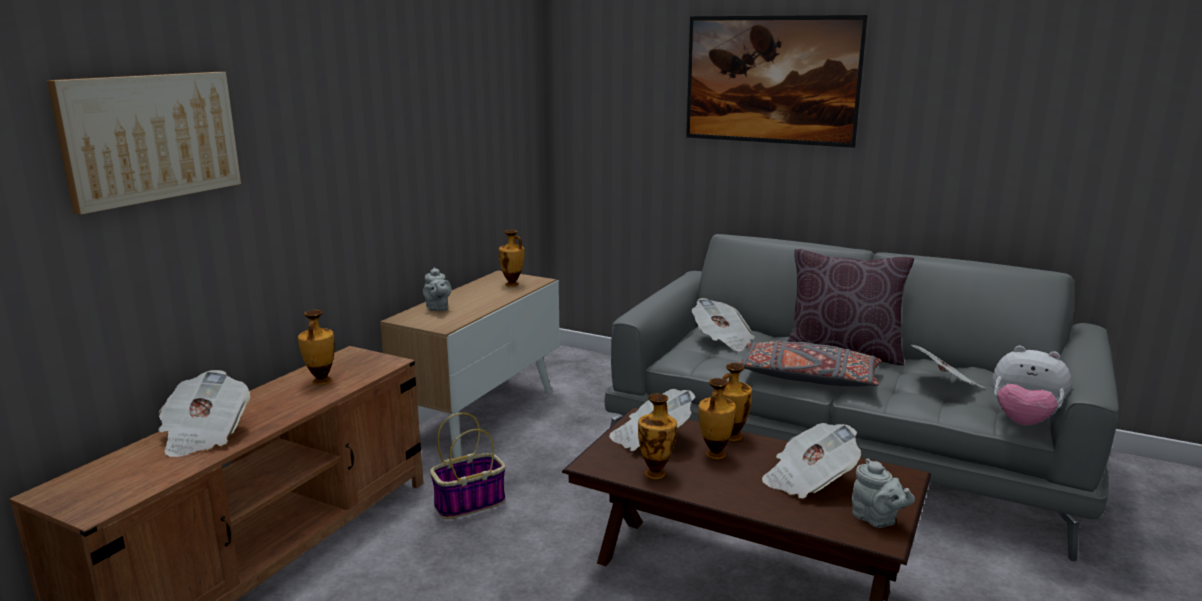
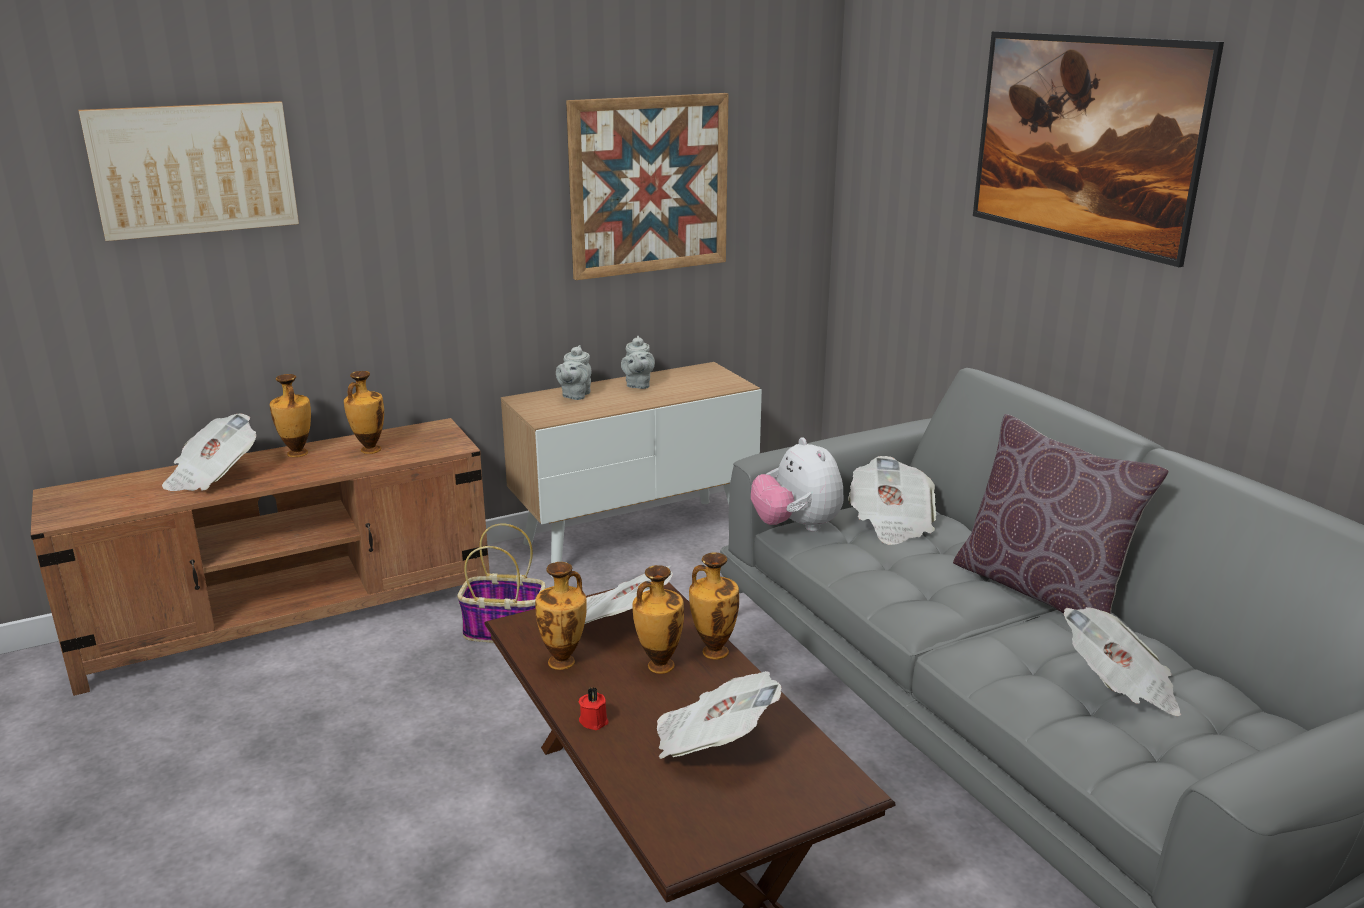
camera: 35 degrees right, 5 degrees up
(455, 137) = (649, 185): none -> picture
(512, 285) = (698, 384): vase -> vase (297, 454)
(728, 496) = (594, 720): none -> red candle
(807, 378) = (925, 610): grey pillow -> none
(877, 520) = (714, 826): grey teapot -> grey teapot (638, 385)
(1024, 422) = (1156, 791): plush toy -> plush toy (796, 526)

